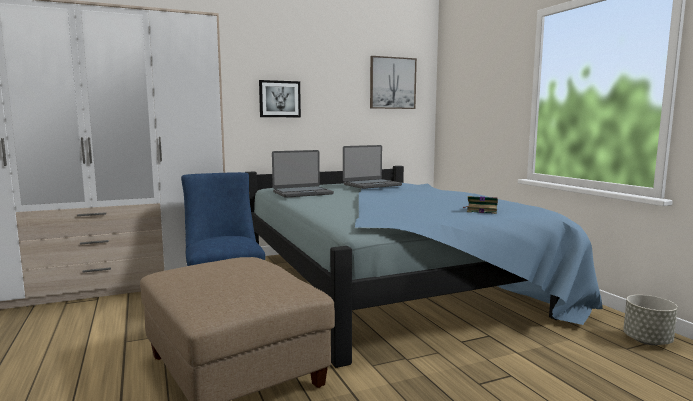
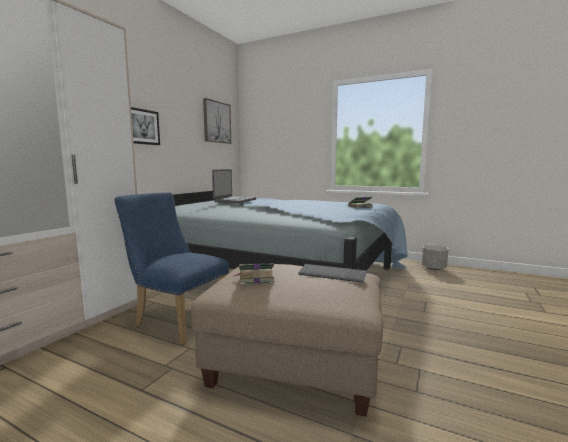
camera: 40 degrees left, 0 degrees up
(204, 269) = (255, 278): none -> book
(263, 282) = (332, 274): none -> keyboard
(302, 193) = (198, 210): laptop -> none

